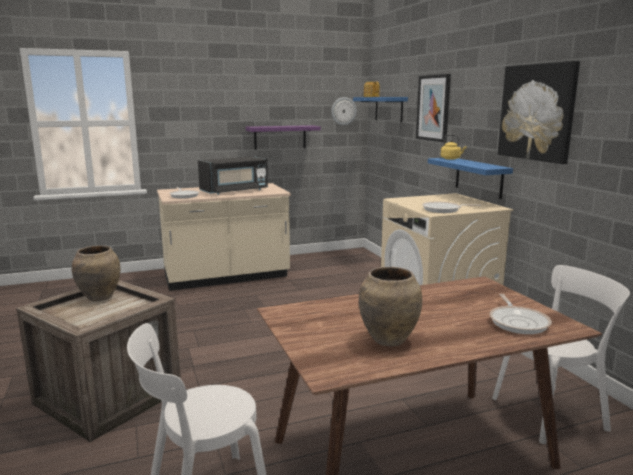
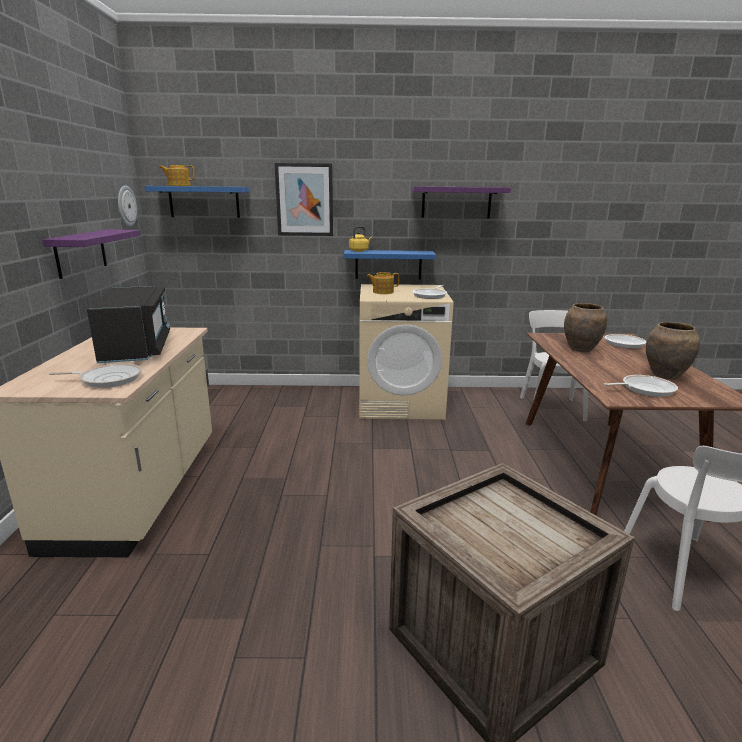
camera: 70 degrees left, 5 degrees up
(100, 297) = (465, 526): brown vase -> brown vase (581, 349)
(322, 325) = (645, 389): none -> frying pan
(430, 199) = (382, 292): none -> teapot
(537, 112) = (456, 202): picture -> purple shelf

